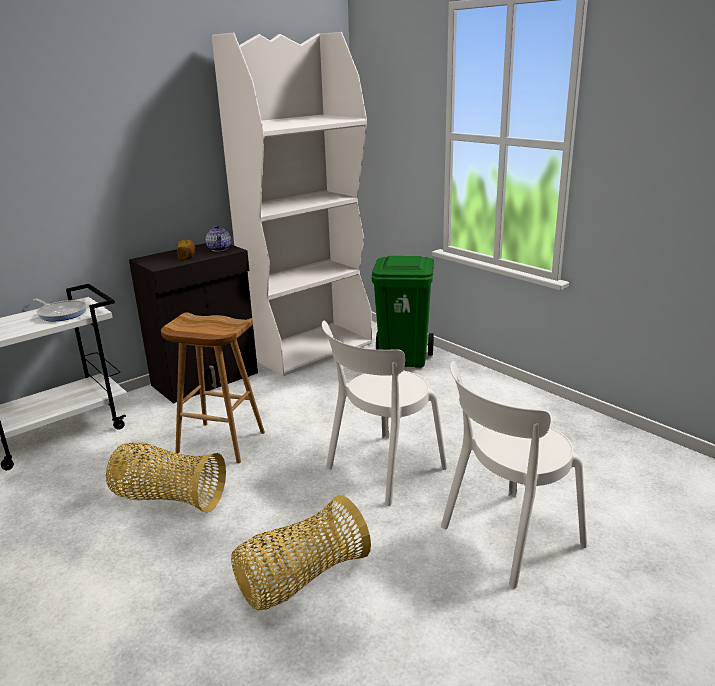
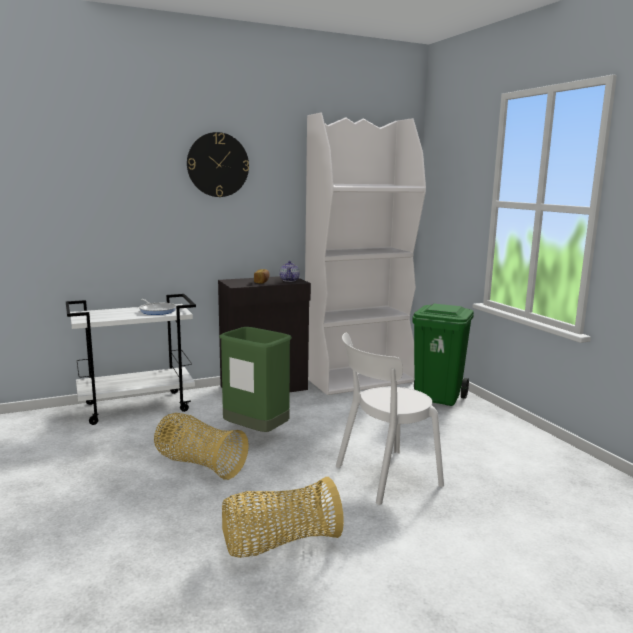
camera: 15 degrees right, 10 degrees down
(105, 110) = (218, 165): none -> wall clock
(219, 442) = (256, 433): brown stool -> green trash can
(507, 538) = (479, 551): white chair -> none

